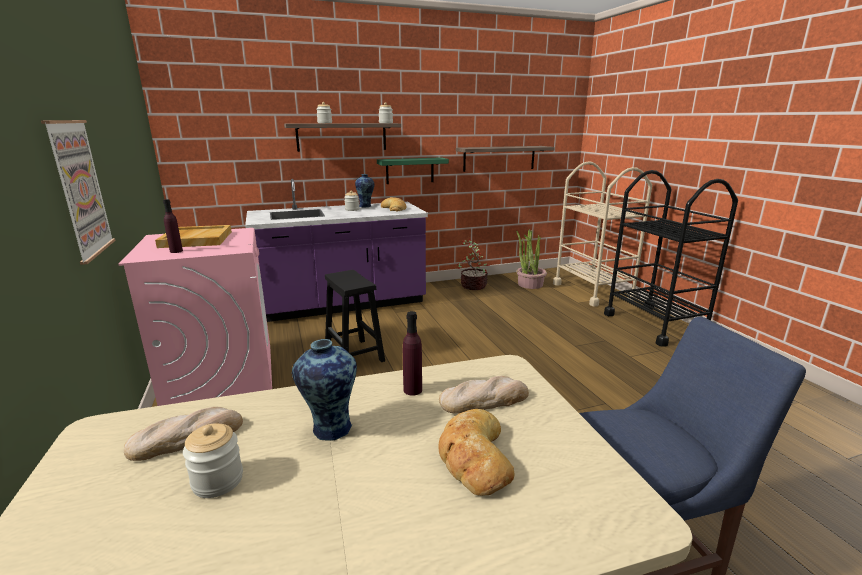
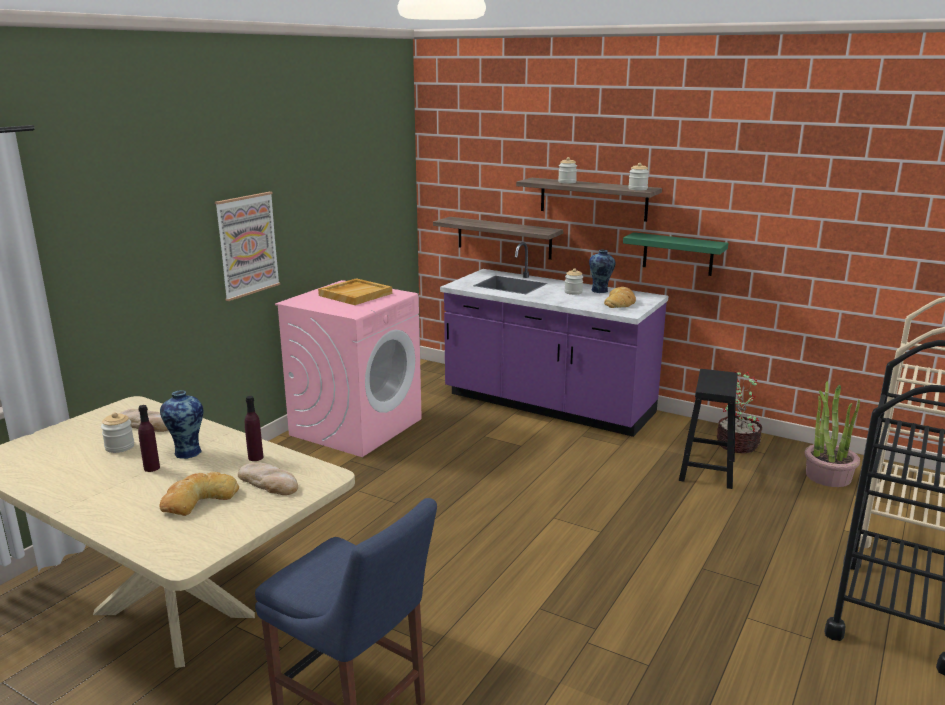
camera: 50 degrees right, 0 degrees up
(176, 251) = (320, 302): purple bottle -> purple bottle (152, 468)
(355, 355) = (467, 458): black stool -> black stool (707, 470)
(499, 158) = (832, 258): shelf -> shelf (504, 238)

